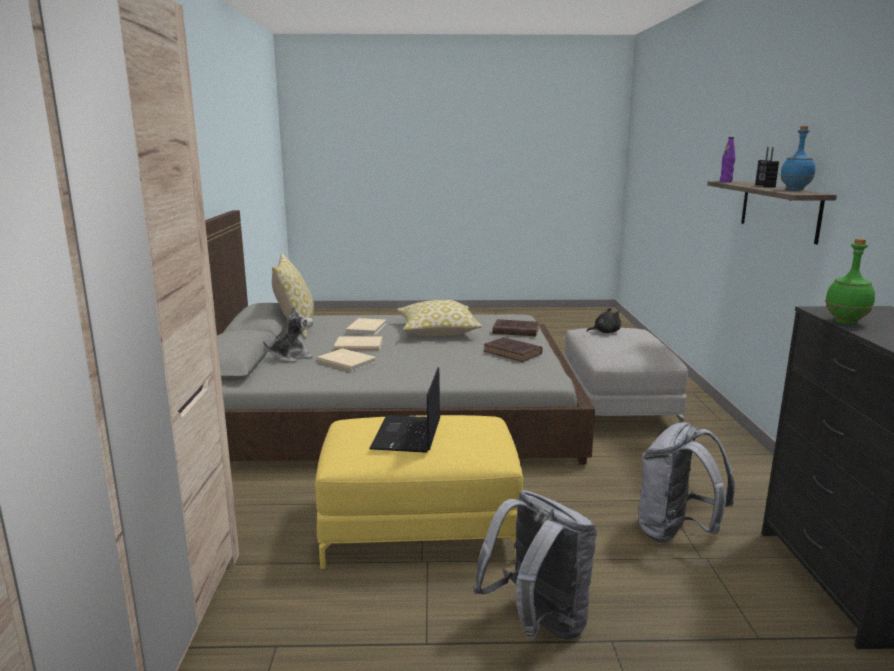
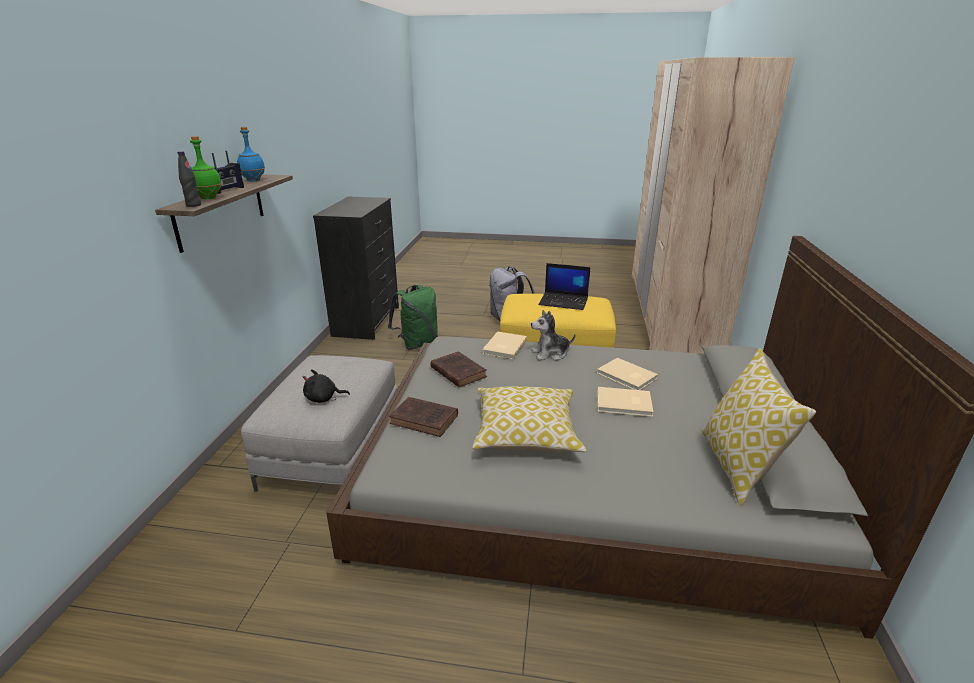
camera: 170 degrees left, 10 degrees up
(292, 357) = (689, 390): plush toy -> plush toy (550, 354)
(367, 328) = (626, 452): beige book -> beige book (503, 347)
(407, 435) = (564, 301): laptop -> laptop turned 90 degrees clockwise
(676, 533) = (417, 343): grey backpack -> green backpack
(726, 181) = (193, 205): purple bottle -> black bottle
(846, 322) = (366, 209): green bottle -> green bottle (208, 198)

